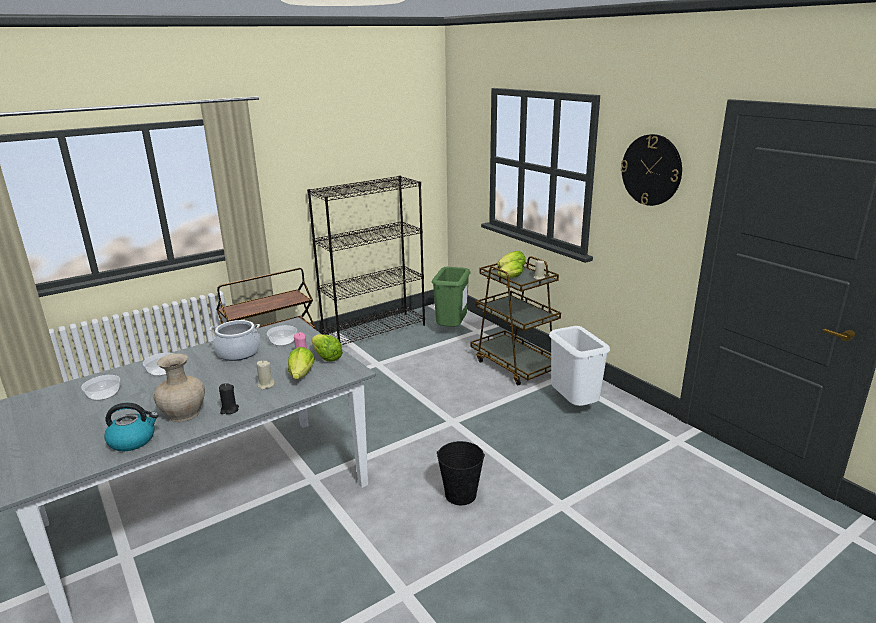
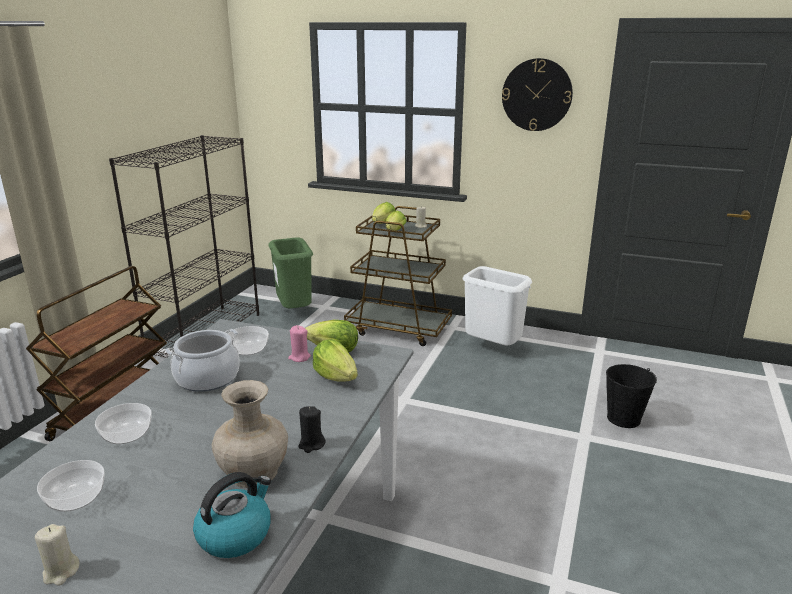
camera: 35 degrees left, 0 degrees up
(266, 385) = (310, 401): beige candle -> beige candle (61, 572)
(460, 494) = (494, 464): black bucket -> black bucket (623, 418)

